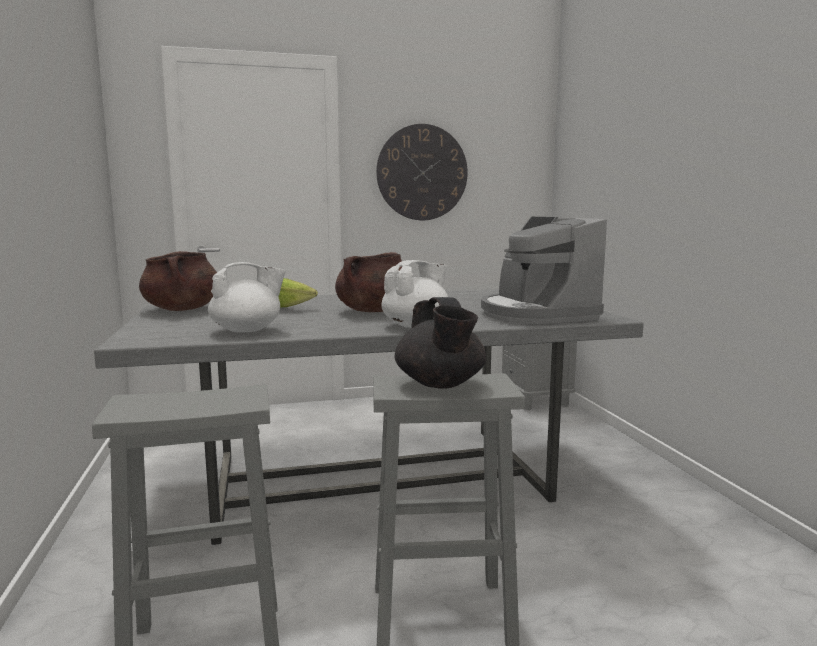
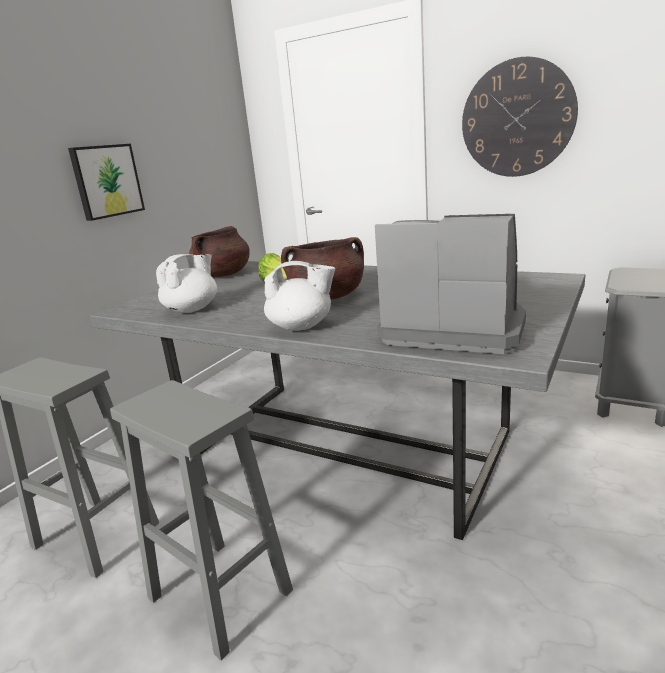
camera: 45 degrees right, 10 degrees up
(31, 176) = (106, 181): none -> picture
(247, 330) = (192, 309): white teapot -> white teapot turned 75 degrees counterclockwise
(440, 384) = (178, 406): black teapot -> none
(535, 314) = (453, 329): coffee machine -> coffee machine turned 90 degrees clockwise

